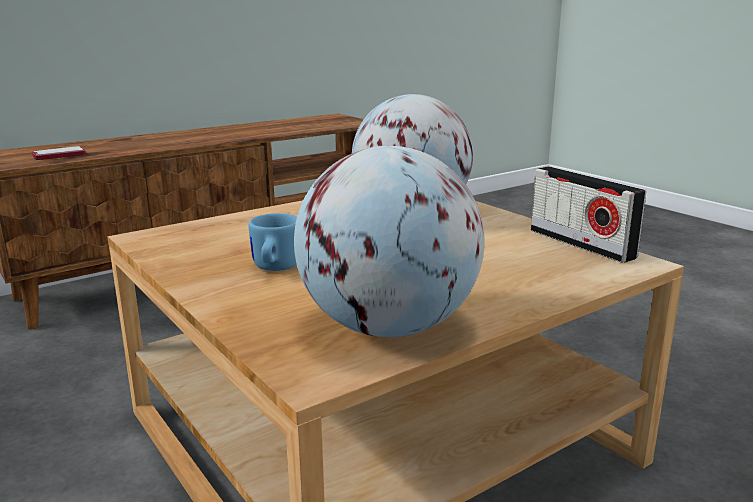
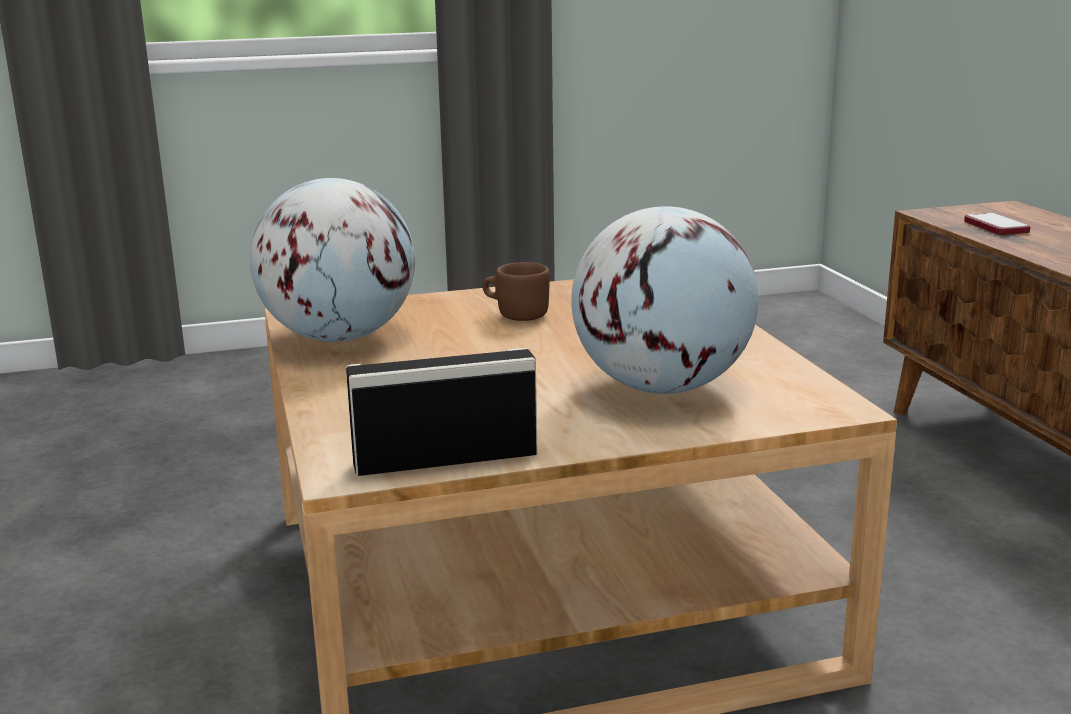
camera: 110 degrees right, 0 degrees up
(274, 268) = (516, 315): blue mug -> brown mug

